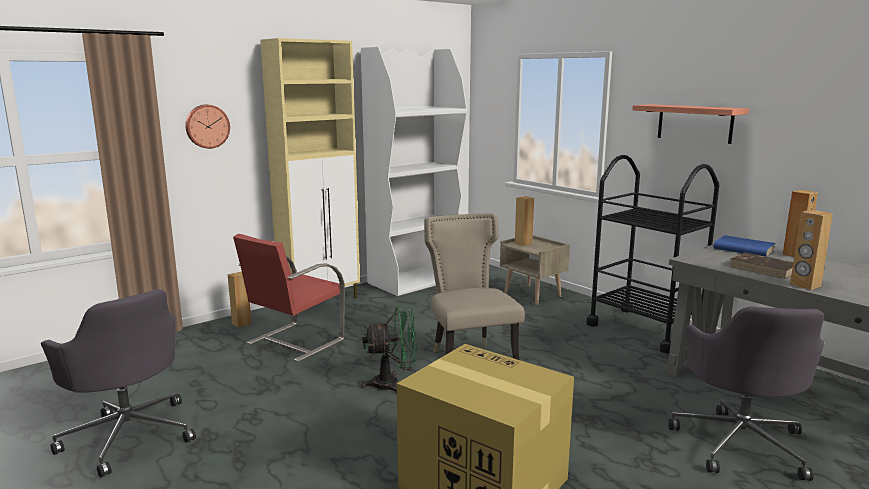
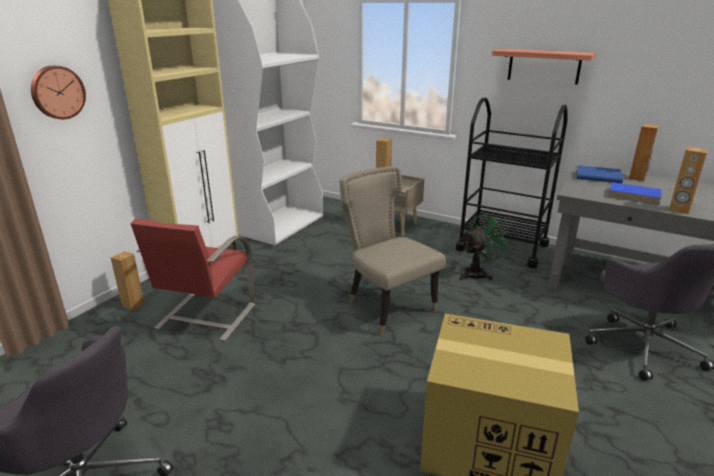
camera: 20 degrees left, 10 degrees up
(393, 384) = (336, 348): green fan -> green fan (479, 273)
(765, 269) = (634, 196): brown book -> blue book

